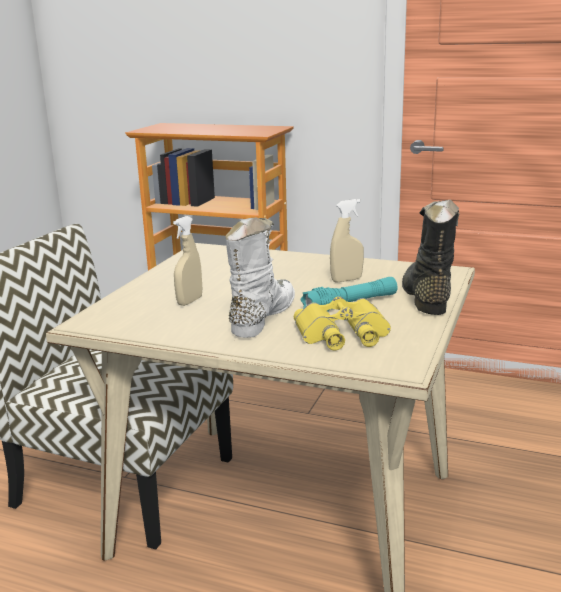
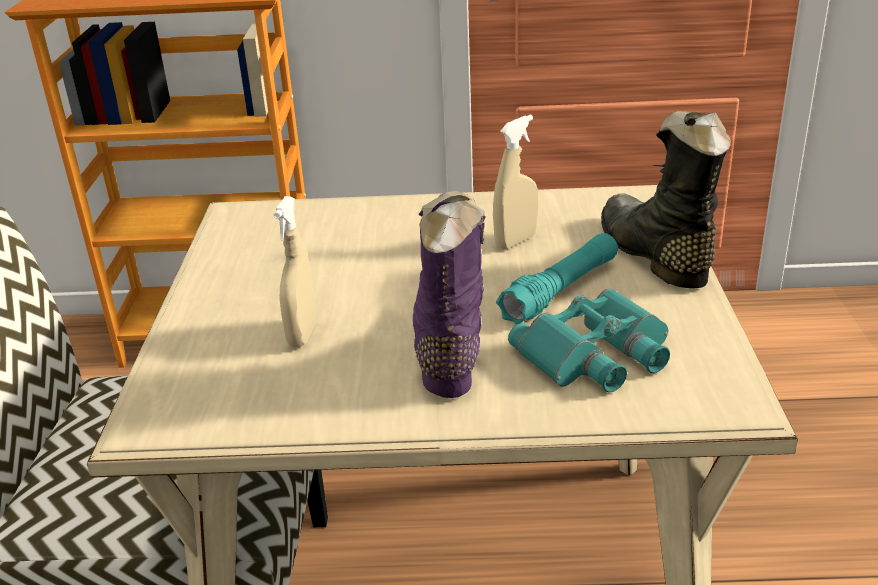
camera: 20 degrees left, 10 degrees up
(261, 317) = (446, 346): white boot -> purple boot
(343, 334) = (597, 355): yellow binoculars -> turquoise binoculars

